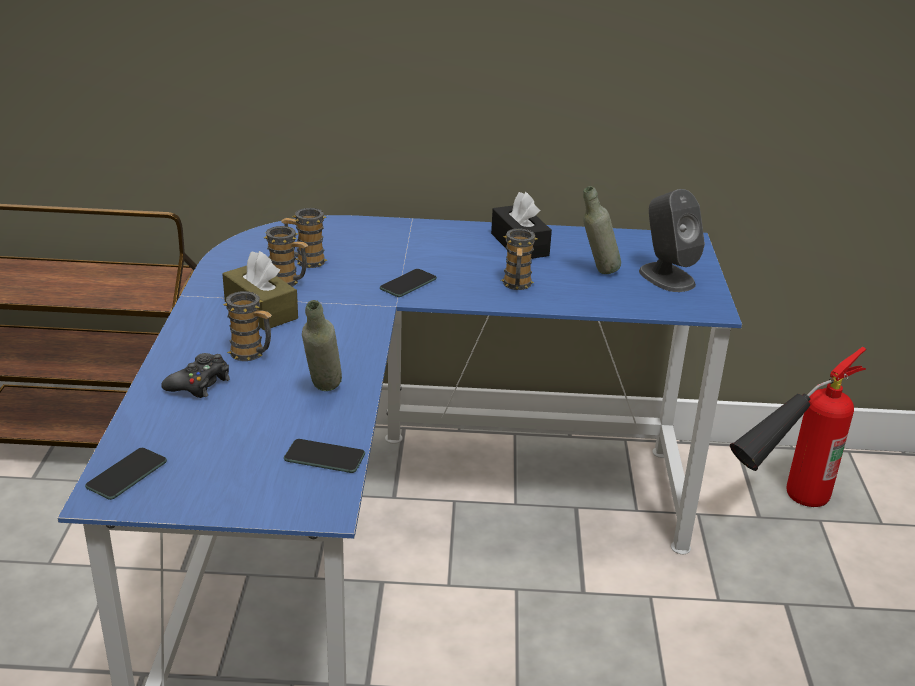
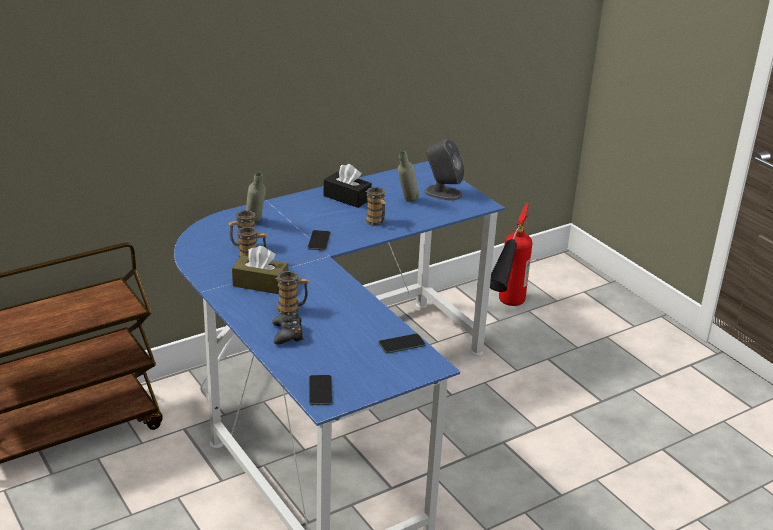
camera: 35 degrees left, 0 degrees up
(323, 393) = (358, 315): grey bottle -> grey bottle (256, 223)

